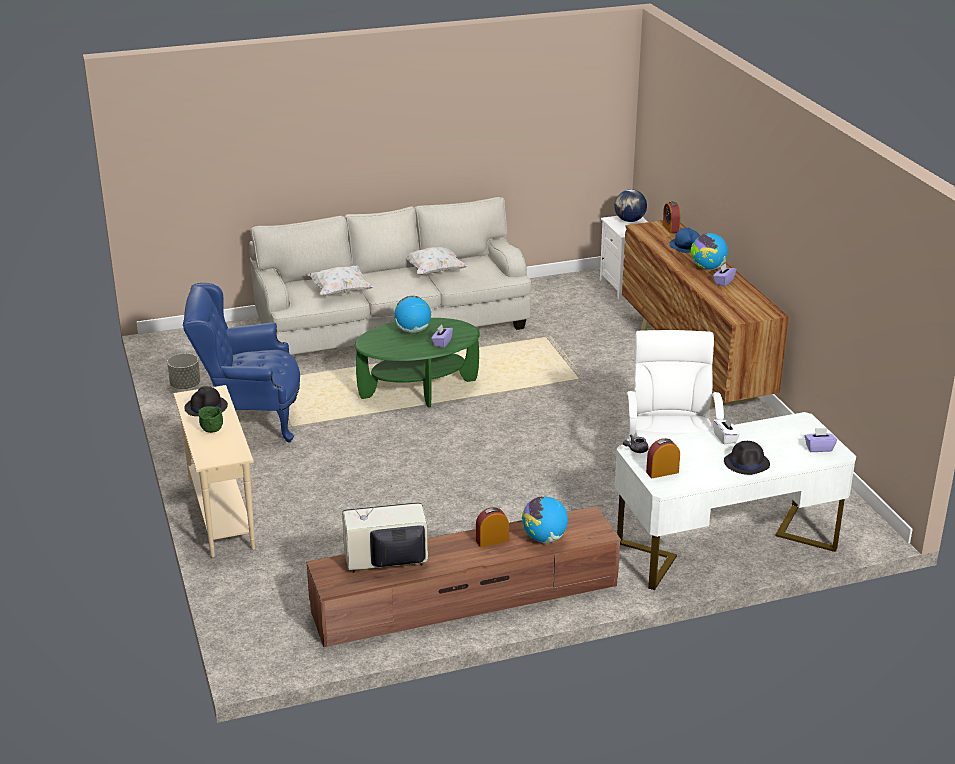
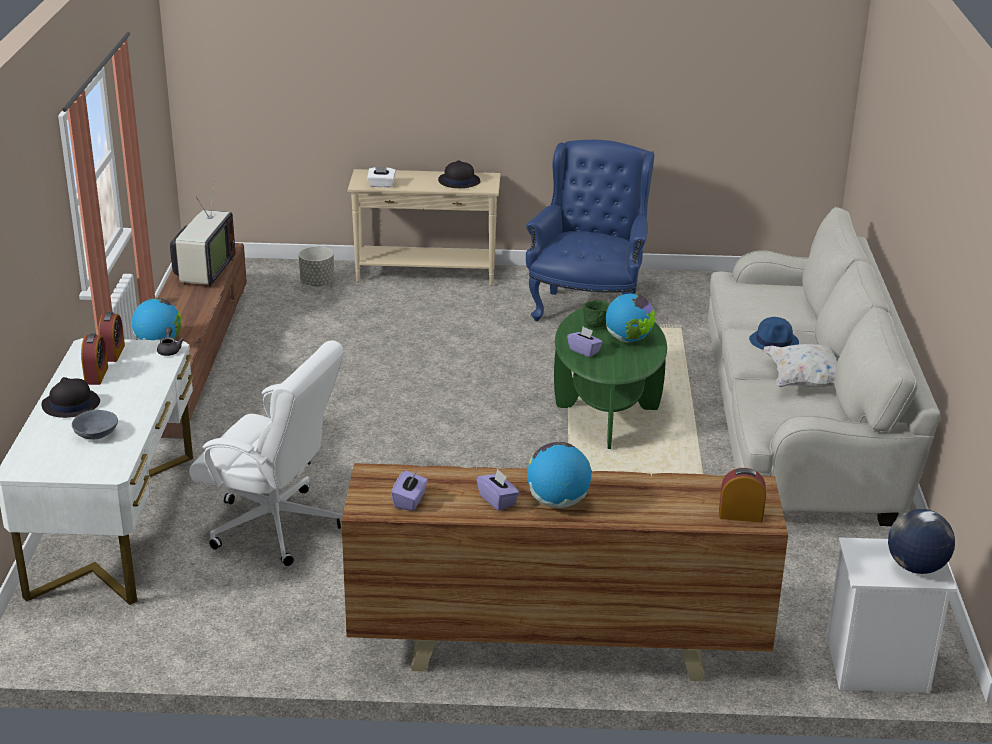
camera: 110 degrees right, 0 degrees up
(185, 385) = (692, 284): grey planter -> grey planter (317, 283)
(212, 429) = (415, 179): green bowl -> green bowl (596, 326)
(340, 291) = (761, 310): white pillow -> none
(492, 540) = (184, 320): alarm clock -> alarm clock (96, 375)
(687, 245) = (659, 510): blue hat -> blue hat (774, 341)
(725, 438) = (132, 407): white tissue box -> white tissue box (381, 185)
(769, 440) = (97, 433): none -> grey bowl
(819, 448) = (43, 460): purple tissue box -> purple tissue box (410, 501)

